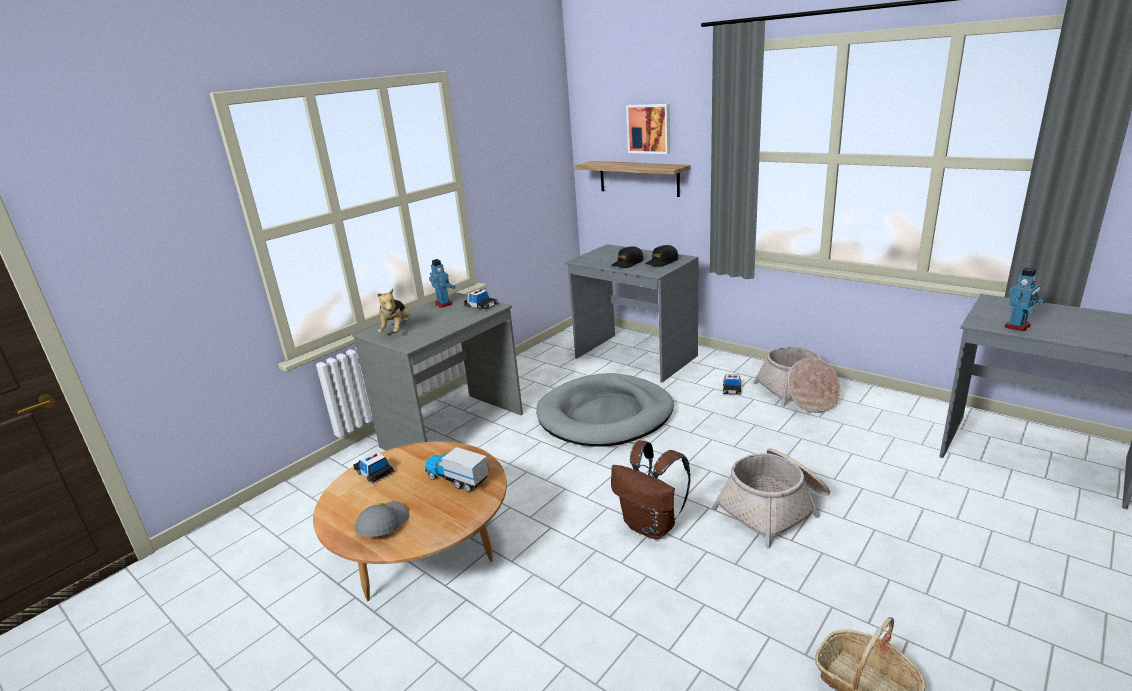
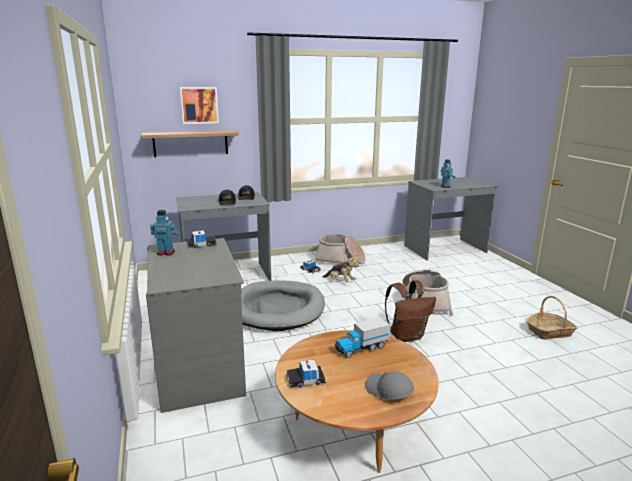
camera: 60 degrees left, 5 degrees down
(397, 330) = (183, 276): plush toy -> plush toy (340, 281)

